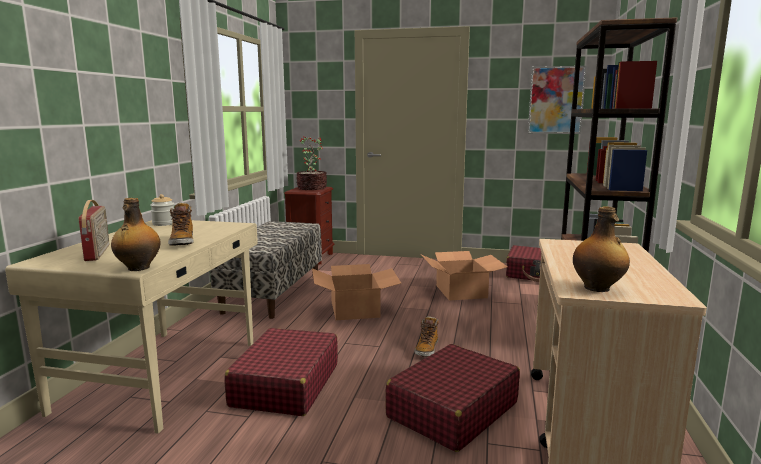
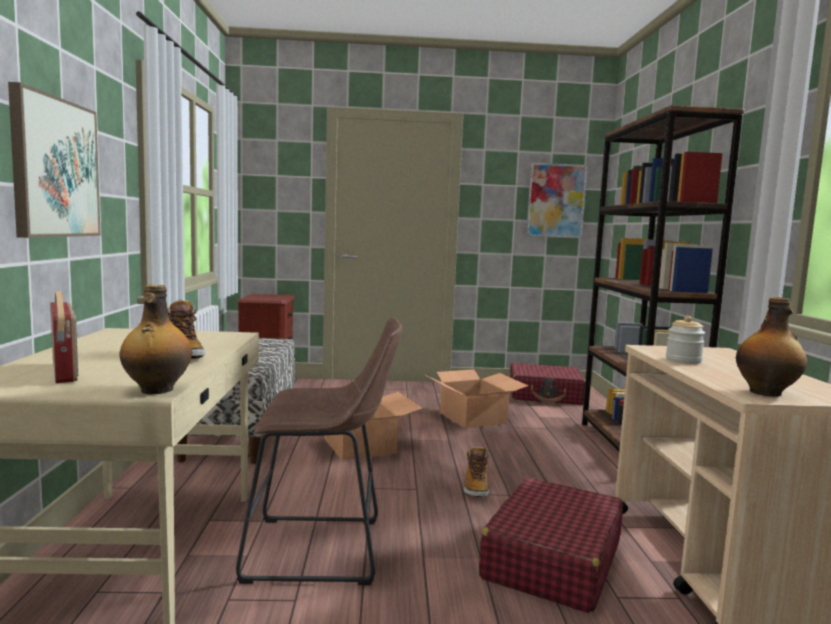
camera: 15 degrees left, 5 degrees down
(107, 110) = (55, 168): none -> picture
(164, 223) = (126, 334): jar -> jar (683, 361)
(285, 385) = (323, 550): red suitcase -> brown stool
(311, 188) = (270, 296): potted plant -> none

